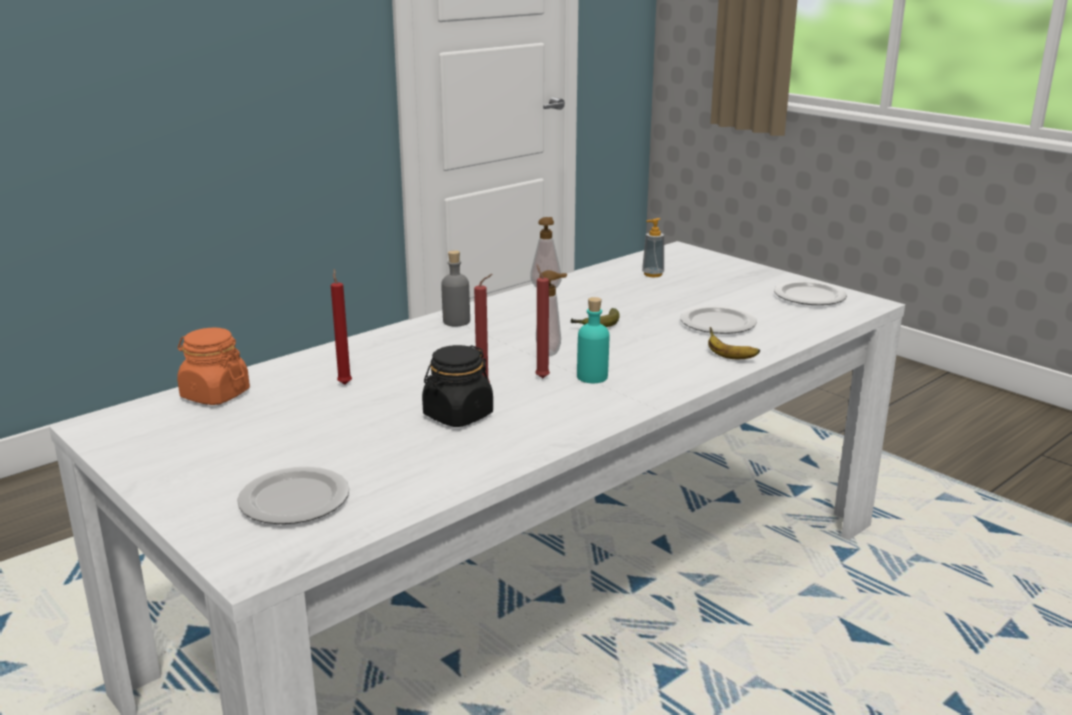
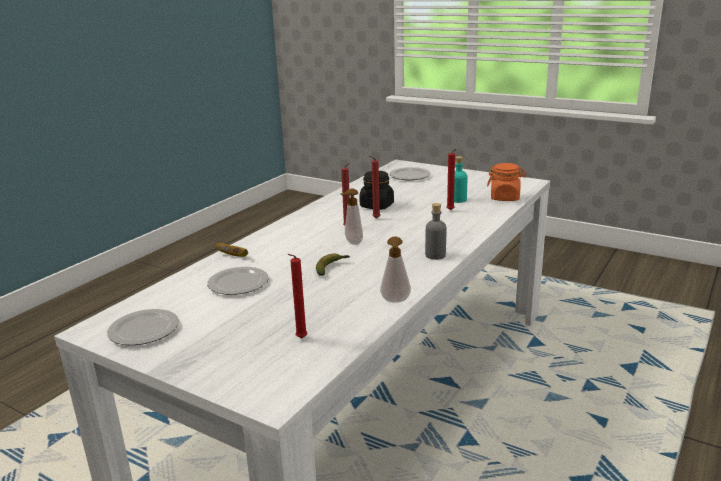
camera: 165 degrees right, 0 degrees up
(592, 377) = (319, 232): turquoise bottle -> turquoise bottle (458, 200)
(652, 274) = (300, 339): soap dispenser -> red candle

